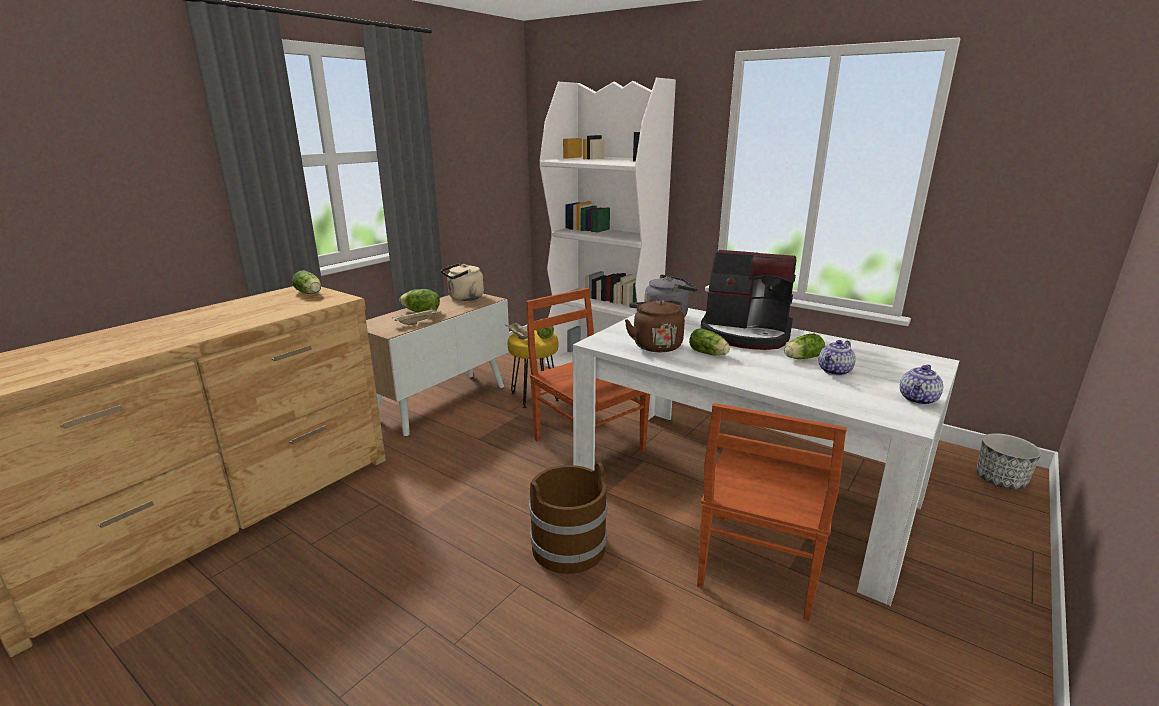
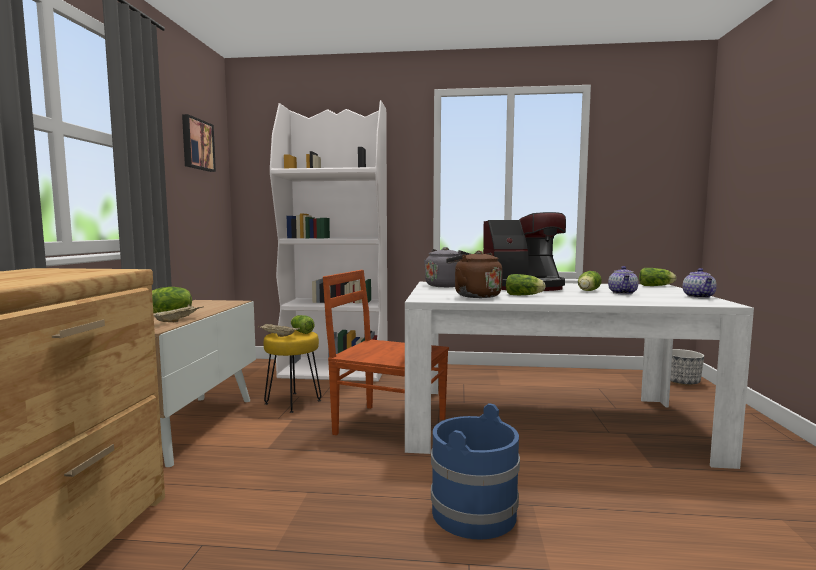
camera: 30 degrees left, 15 degrees down
(310, 293) = (60, 270): lettuce -> lettuce (657, 286)
(464, 298) = (203, 303): beige kettle -> none
(482, 131) = (197, 144): none -> picture
(568, 548) = (474, 513): brown bucket -> blue bucket
(759, 565) = (633, 472): brown chair -> none

